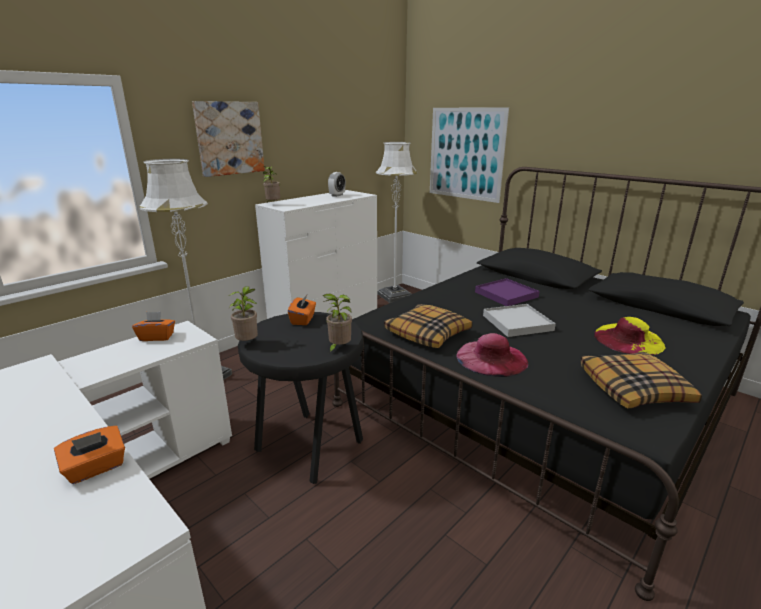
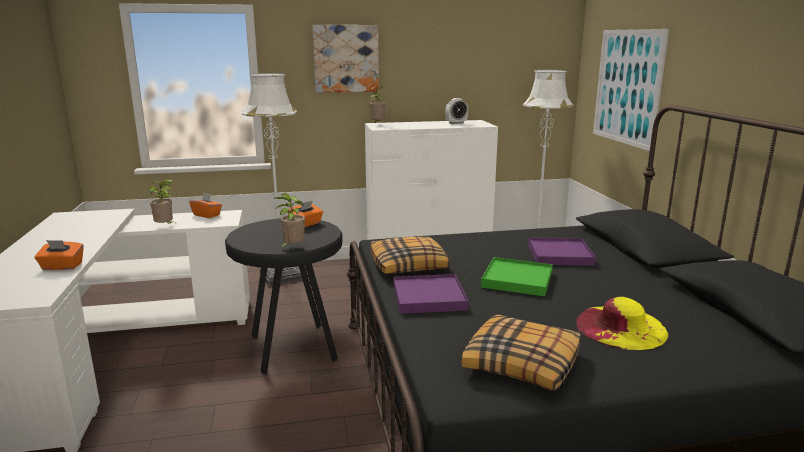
camera: 35 degrees right, 5 degrees down
(248, 343) = (242, 229): potted plant -> potted plant (165, 226)
(491, 358) = (428, 297): pink hat -> purple tray
(517, 323) = (517, 280): white tray -> green tray

